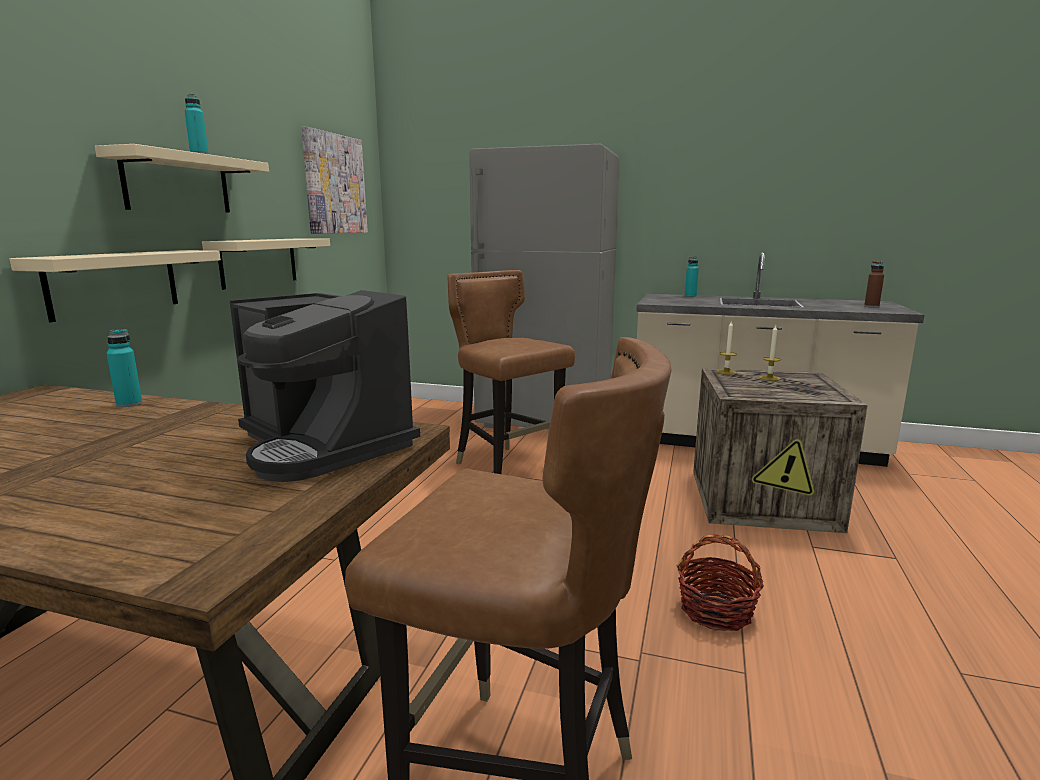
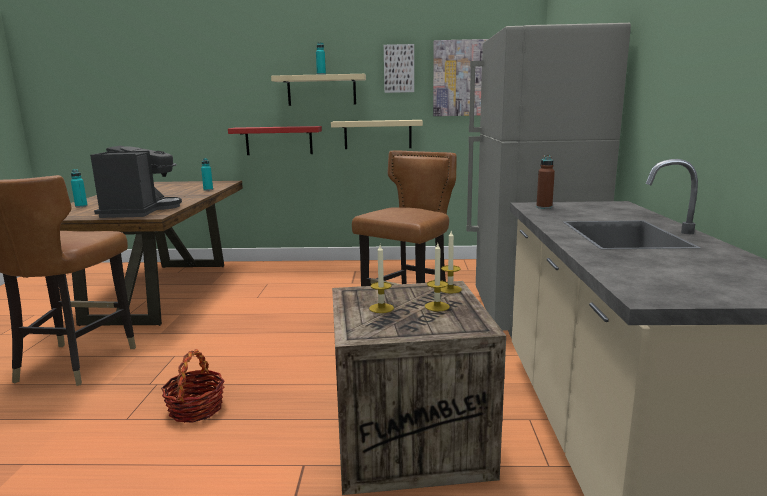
camera: 75 degrees right, 0 degrees up
(114, 283) = (279, 140): beige shelf -> red shelf
(271, 160) = (399, 68): none -> picture
(324, 445) = (139, 211): coffee machine -> coffee machine turned 150 degrees clockwise
(690, 296) = (635, 212): turquoise bottle -> turquoise bottle (81, 206)
(777, 389) = (381, 308): none -> candle
(871, 306) = (695, 283): brown bottle -> brown bottle (544, 207)

